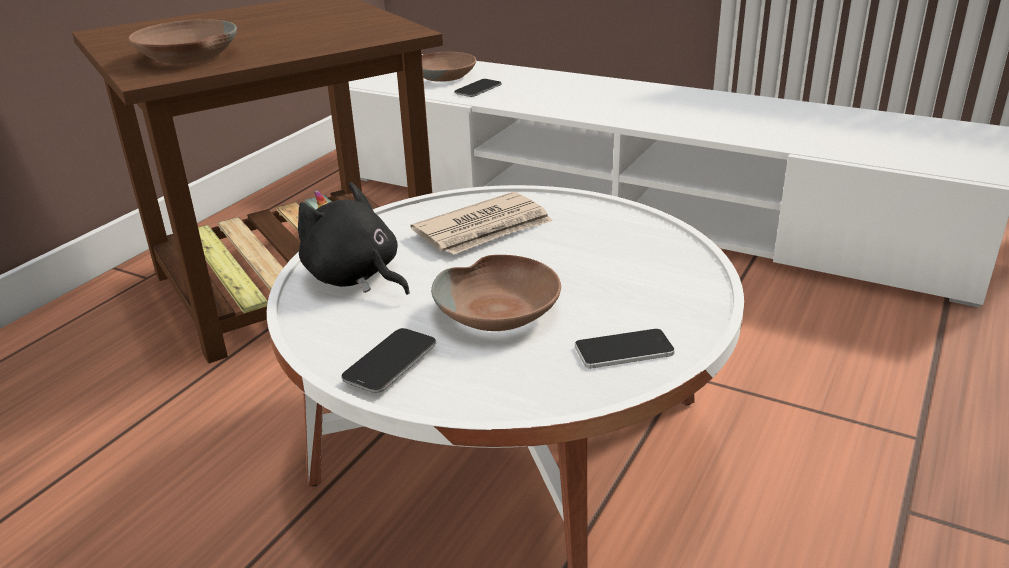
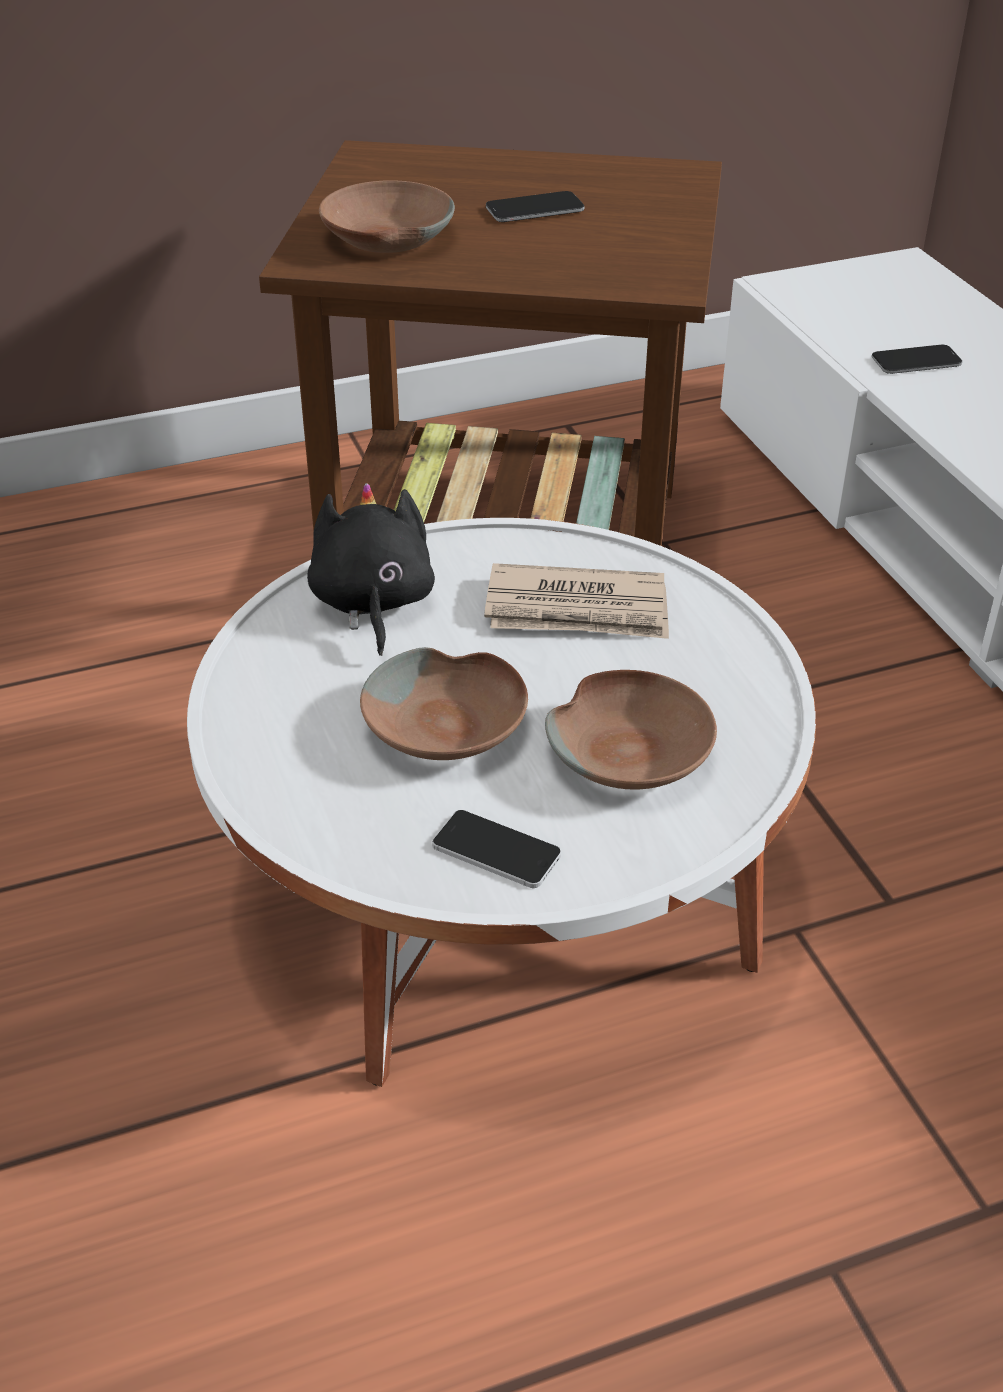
camera: 40 degrees right, 10 degrees up
(390, 362) = (271, 726): phone -> phone (534, 209)
(444, 75) = (904, 314): brown bowl -> brown bowl (632, 752)

